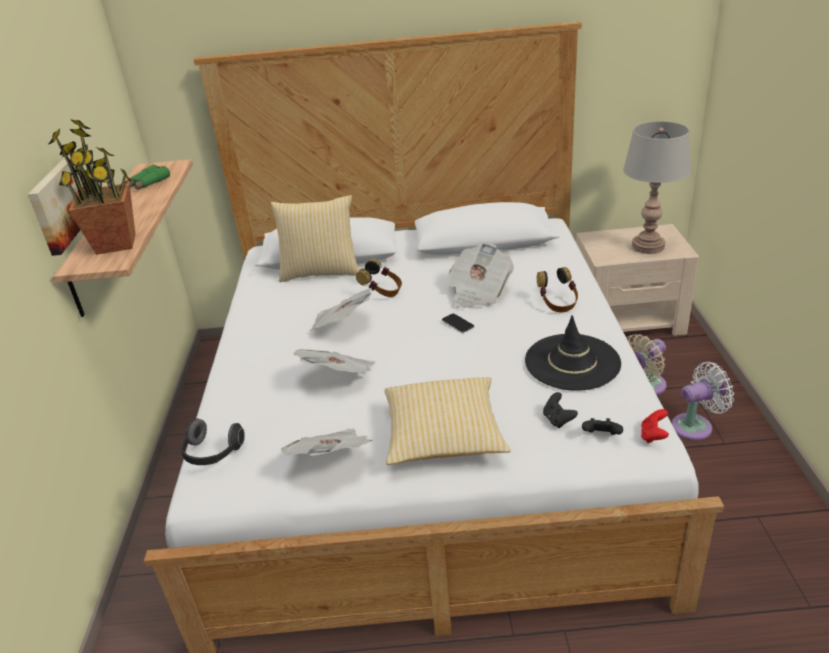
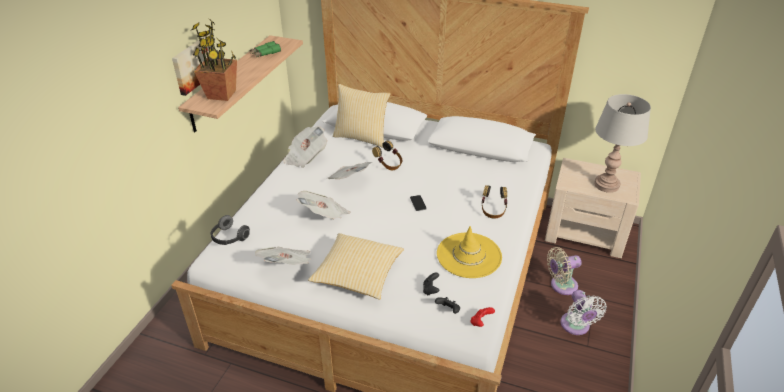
camera: 20 degrees right, 5 degrees up
(478, 292) = (447, 185): newspaper -> newspaper (305, 157)
(572, 362) = (469, 255): black hat -> yellow hat
(695, 426) = (576, 326): white fan -> white fan turned 75 degrees clockwise

